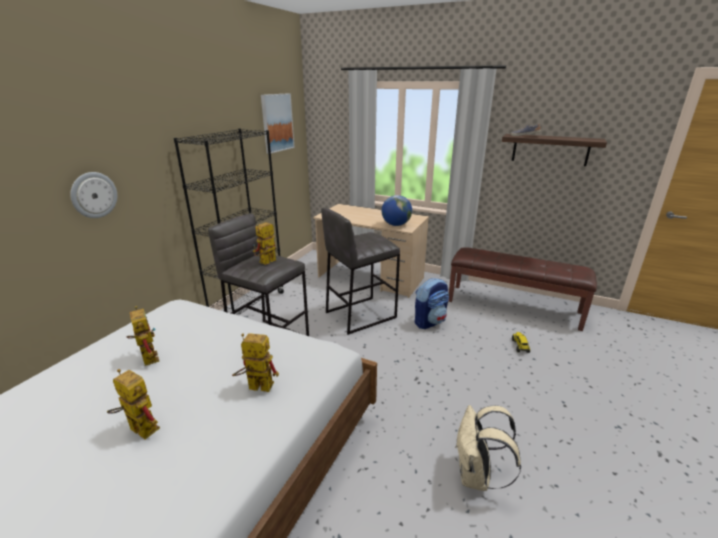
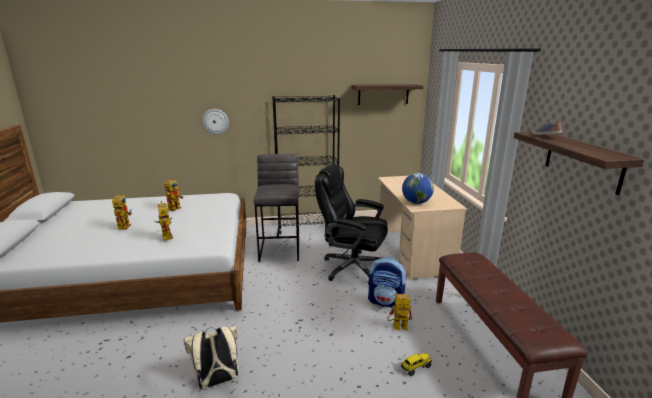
camera: 55 degrees right, 5 degrees down
(266, 263) = (274, 188): toy robot -> toy robot (396, 327)
(277, 123) = (383, 94): picture -> shelf
(359, 314) = (352, 267): grey stool -> black office chair

